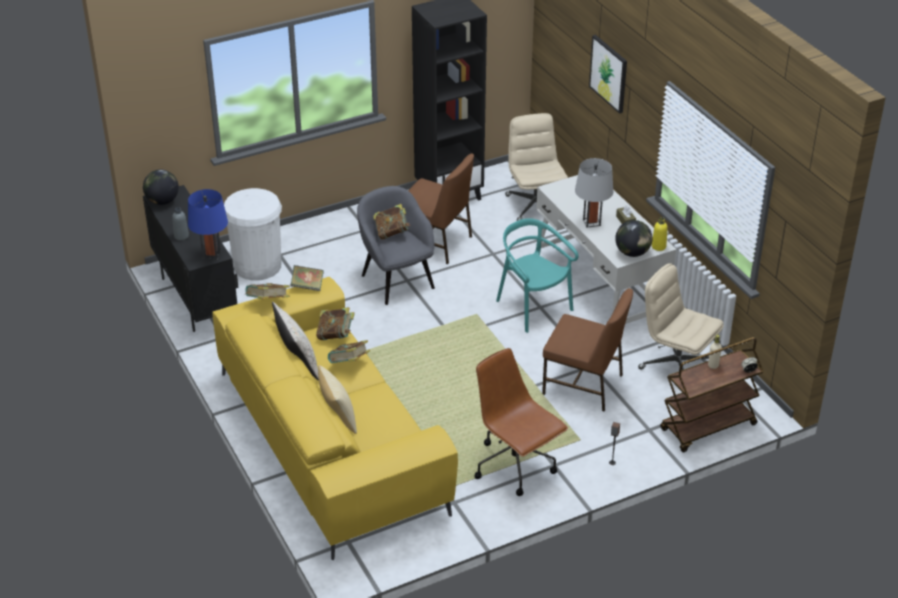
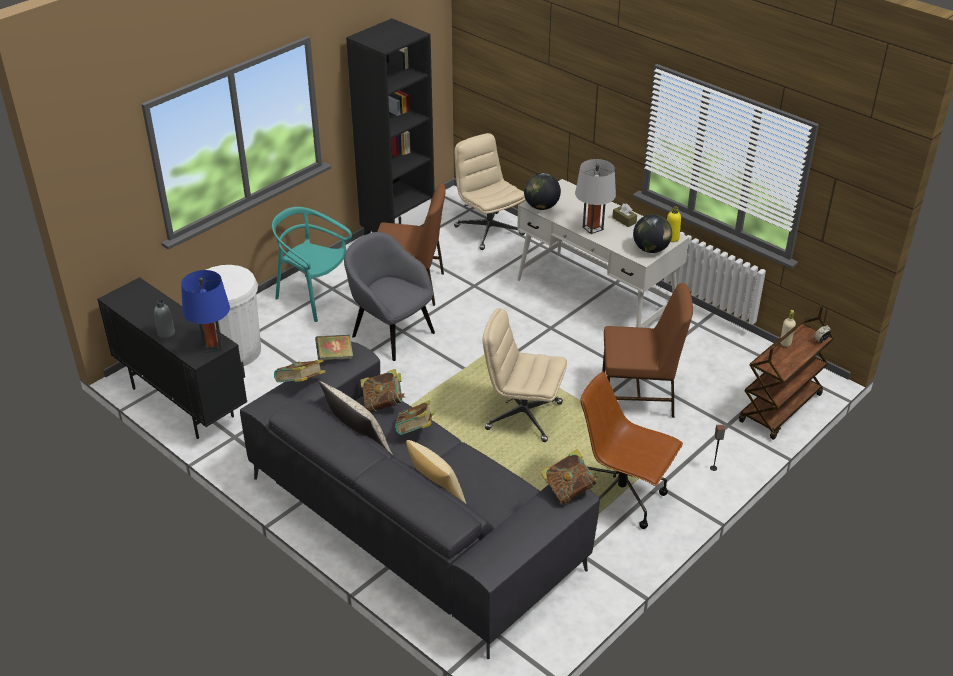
camera: 20 degrees left, 0 degrees up
(162, 201) = (124, 300): globe -> globe (541, 207)
(331, 441) = (414, 522): yellow sofa -> grey sofa
(392, 233) = (383, 283): book -> book (568, 490)
(533, 307) = (544, 330): turquoise chair -> turquoise chair (314, 297)
(609, 73) = (567, 74): picture -> none
(676, 365) = (713, 354): beige office chair -> beige office chair (522, 416)

